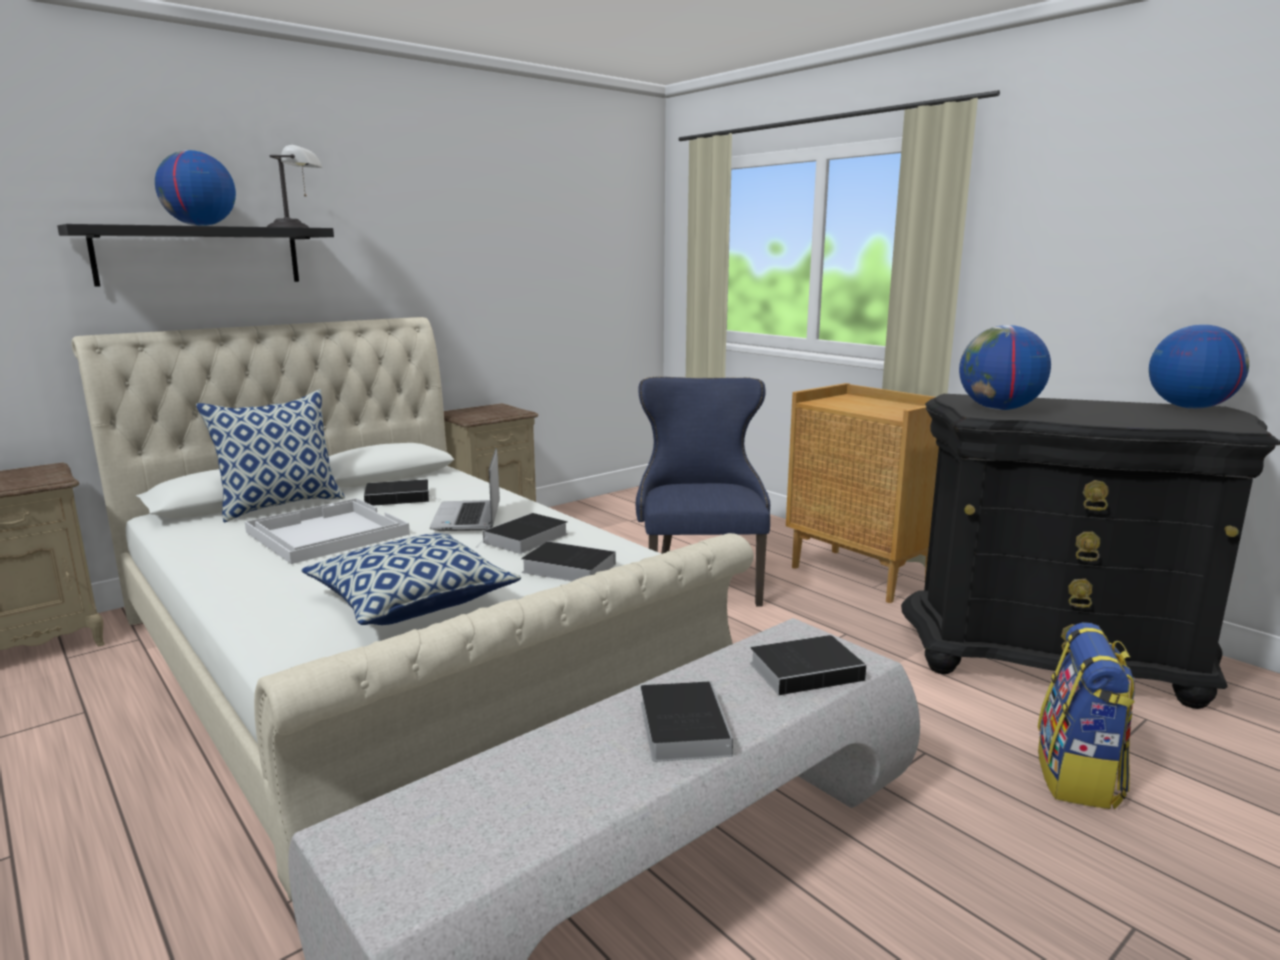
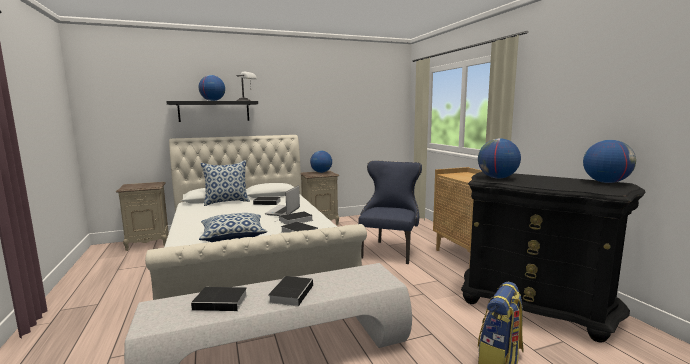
camera: 20 degrees right, 5 degrees down
(325, 533) = (230, 212): white tray -> none
(488, 409) = (321, 172): none -> globe
(808, 670) = (362, 282): book -> book (222, 302)

